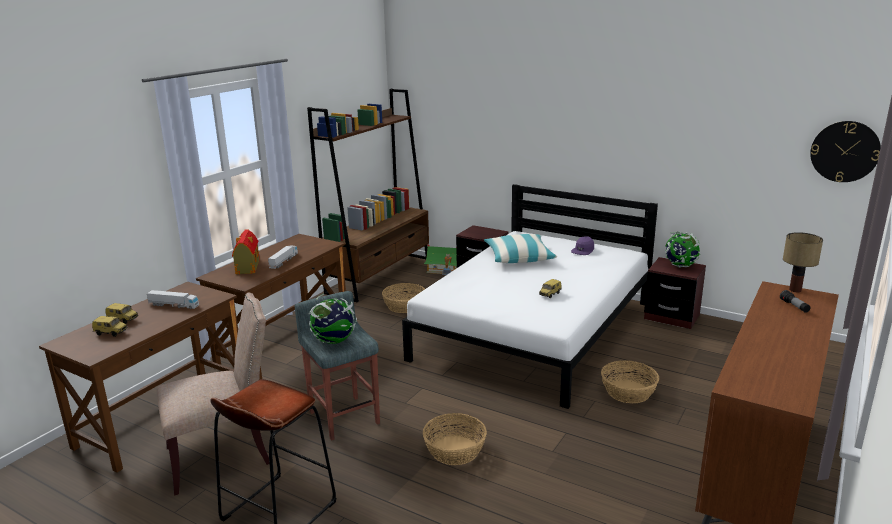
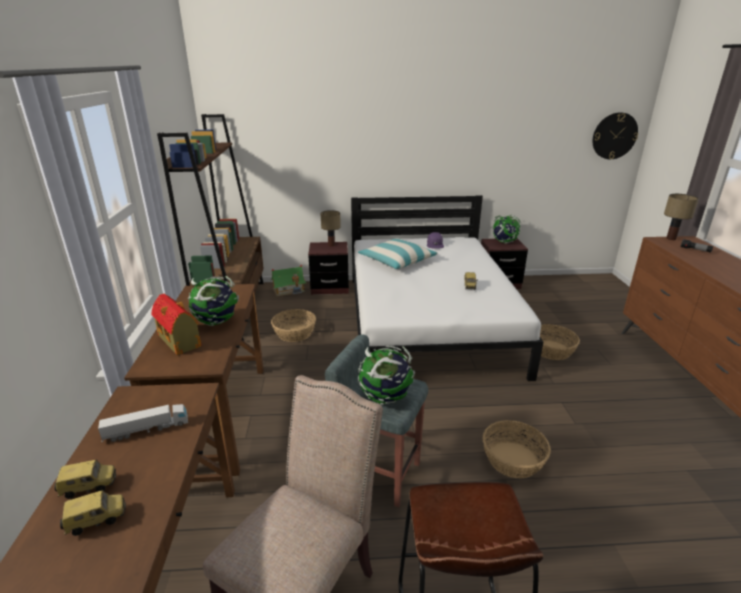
camera: 35 degrees left, 5 degrees up
(283, 261) = (217, 322): toy truck -> globe
(488, 231) = (331, 245): none -> table lamp

